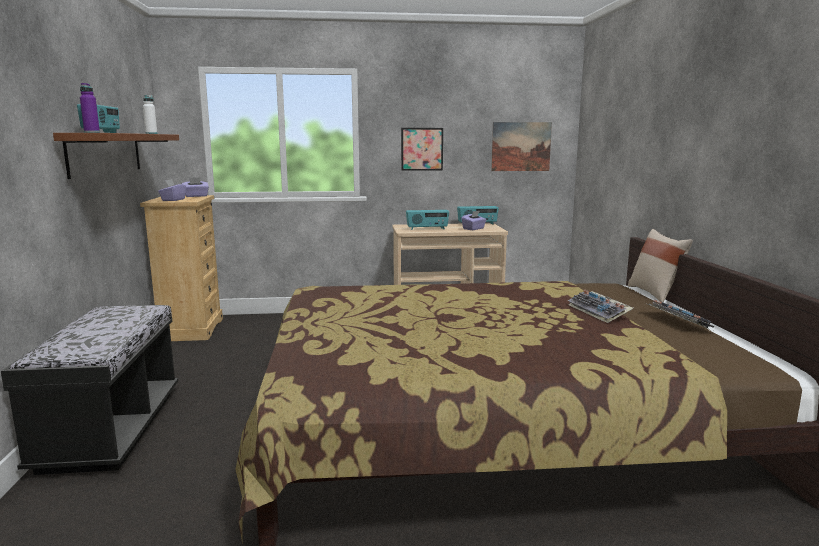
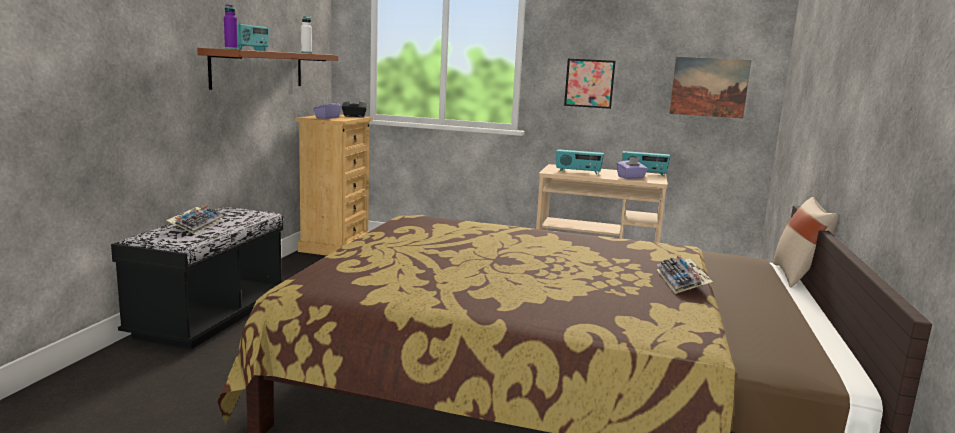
camera: 20 degrees right, 0 degrees up
(196, 196) = (354, 116): purple tissue box -> black tissue box
(676, 322) = (773, 308): keyboard -> keyboard (196, 225)

